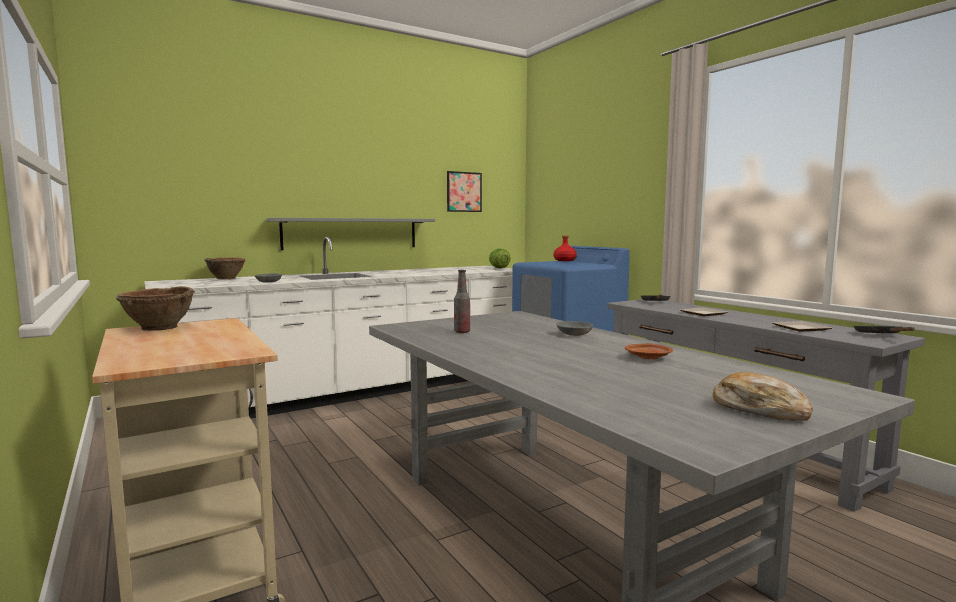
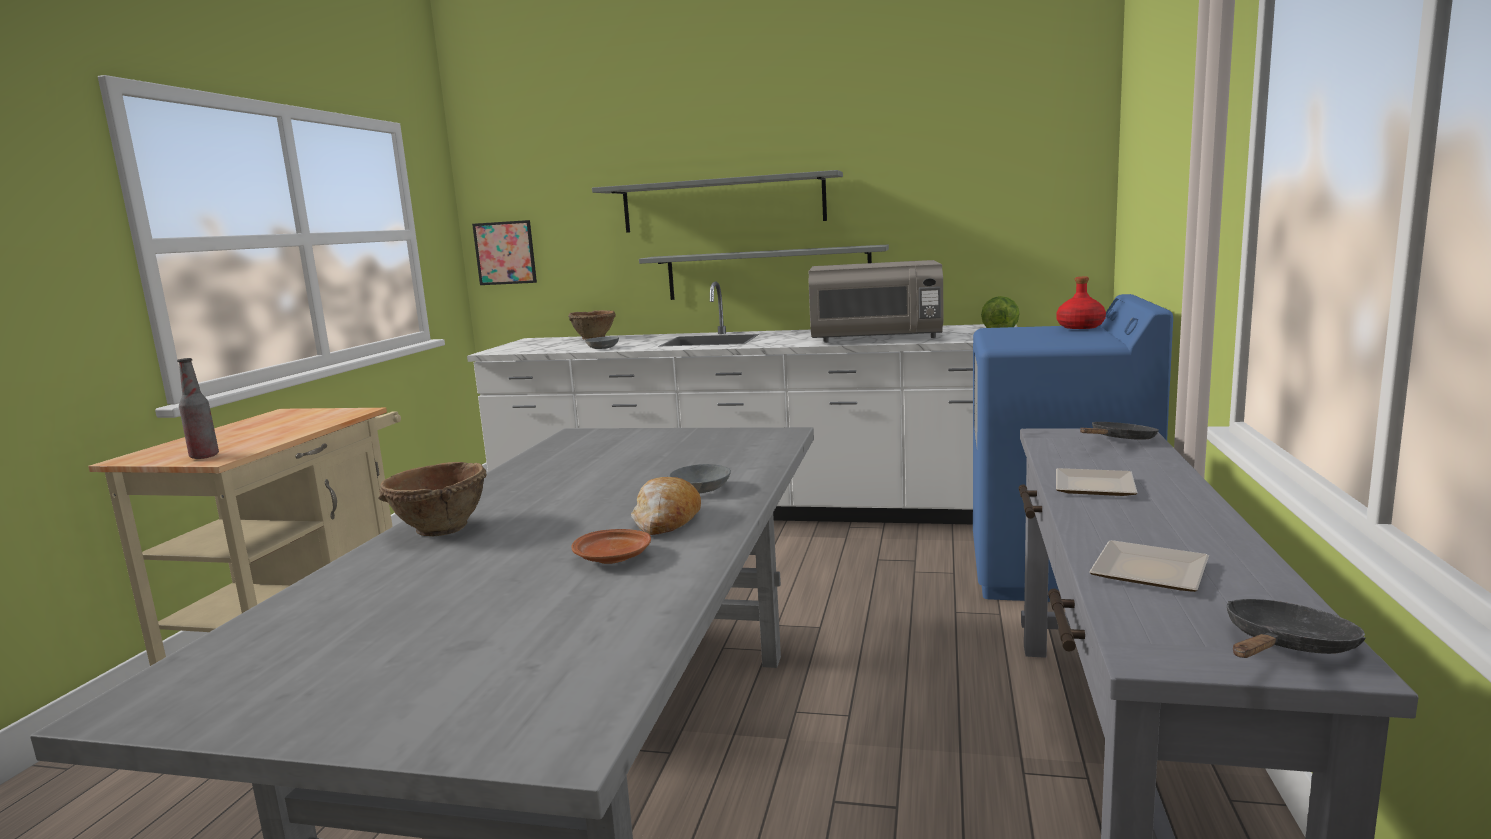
camera: 45 degrees right, 5 degrees up
(159, 328) = (298, 414): brown bowl -> brown bowl (440, 529)
(321, 184) = (722, 203): none -> grey shelf
(446, 272) = (876, 338): none -> grey microwave
(462, 332) = (602, 457): bottle -> bottle (204, 456)
(464, 192) = (970, 191): picture -> picture (505, 253)
(758, 409) = (363, 689): bread -> bread (666, 519)

